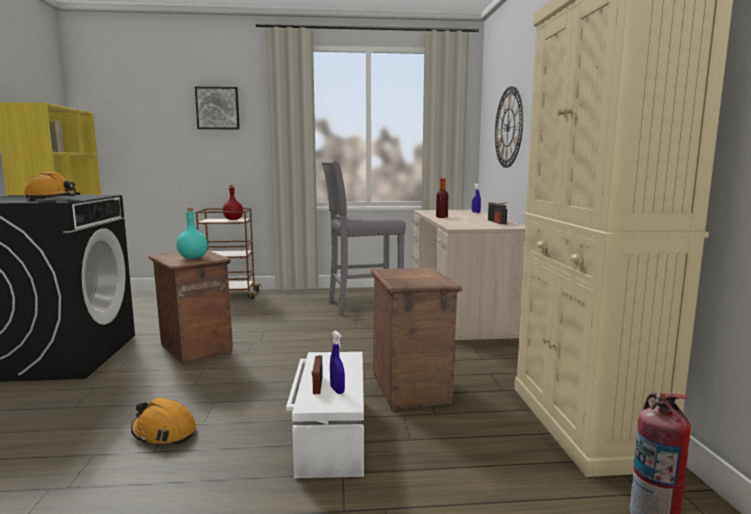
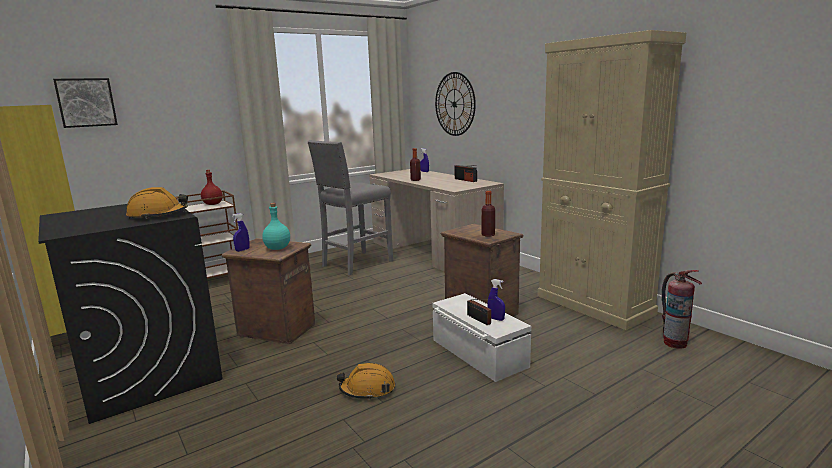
camera: 30 degrees left, 5 degrees up
(167, 255) = (242, 250): none -> blue spray bottle
(218, 108) = (177, 91): picture -> picture (86, 102)
(413, 279) = (488, 235): none -> bottle

